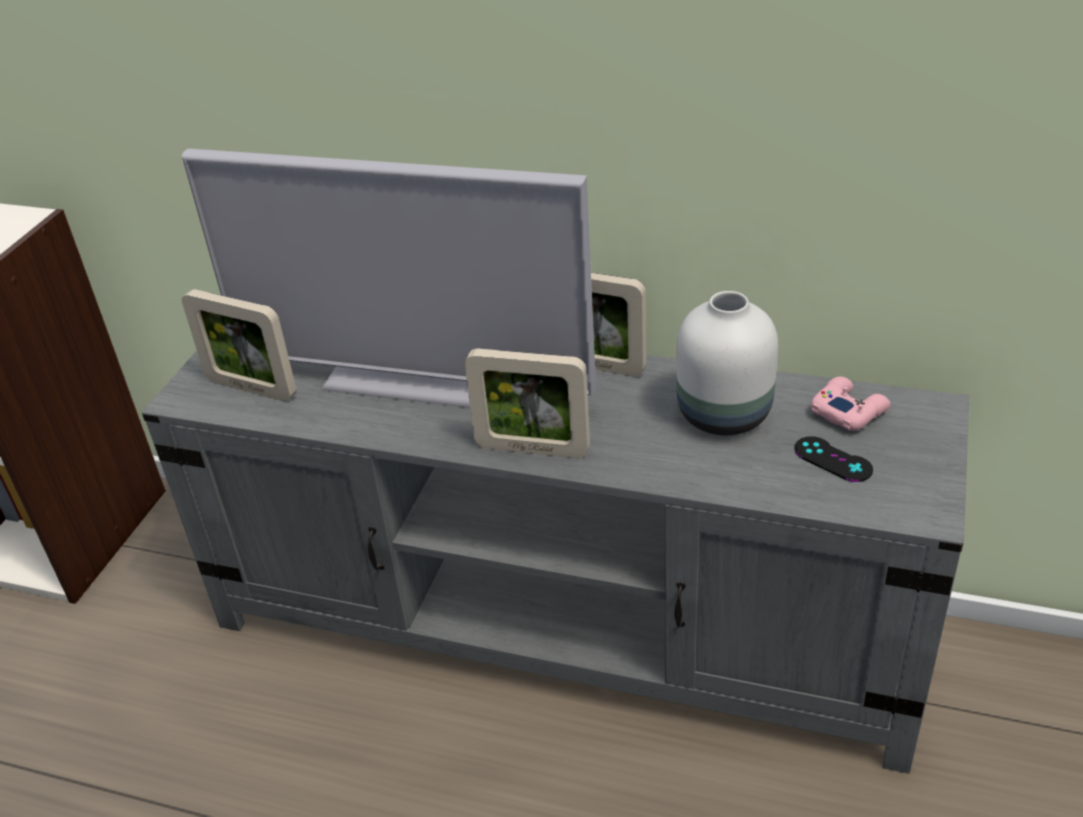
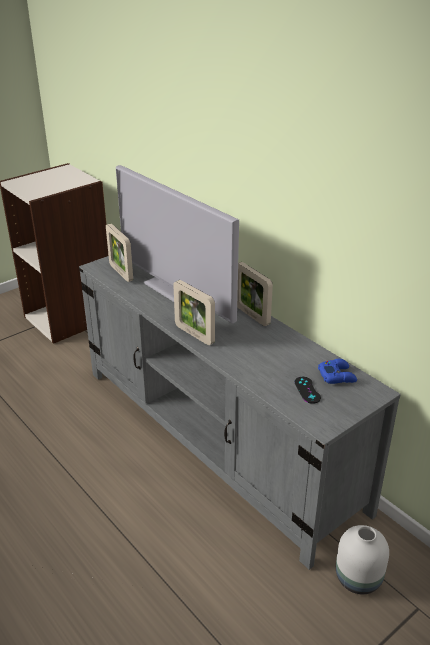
camera: 30 degrees right, 5 degrees down
(721, 415) = (281, 354): white vase -> white vase (357, 578)
(848, 410) = (337, 376): pink game controller -> blue game controller

